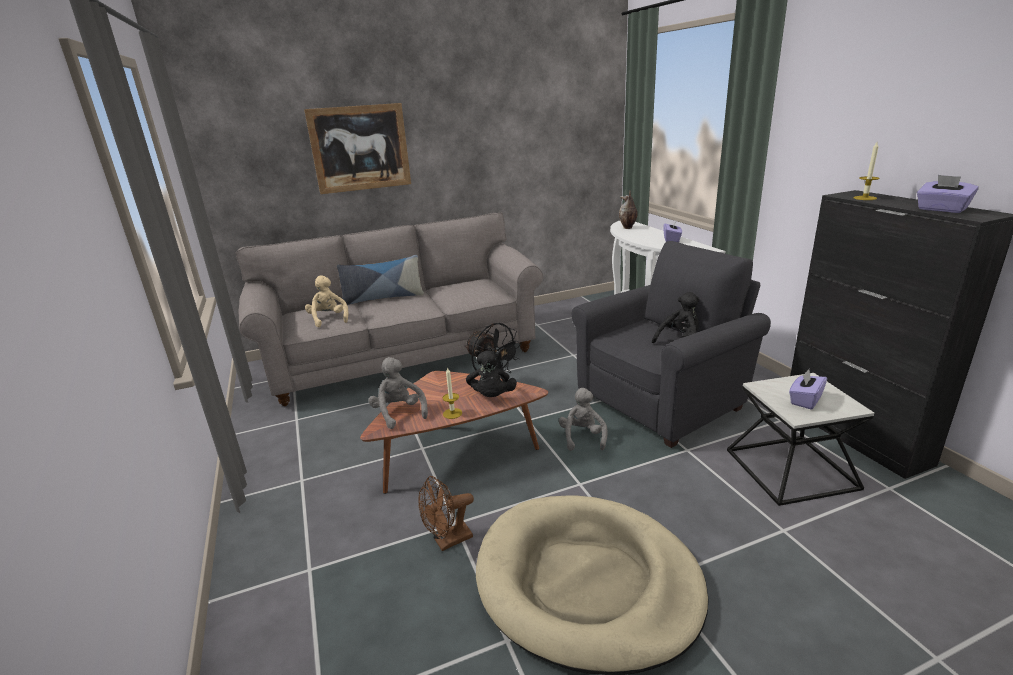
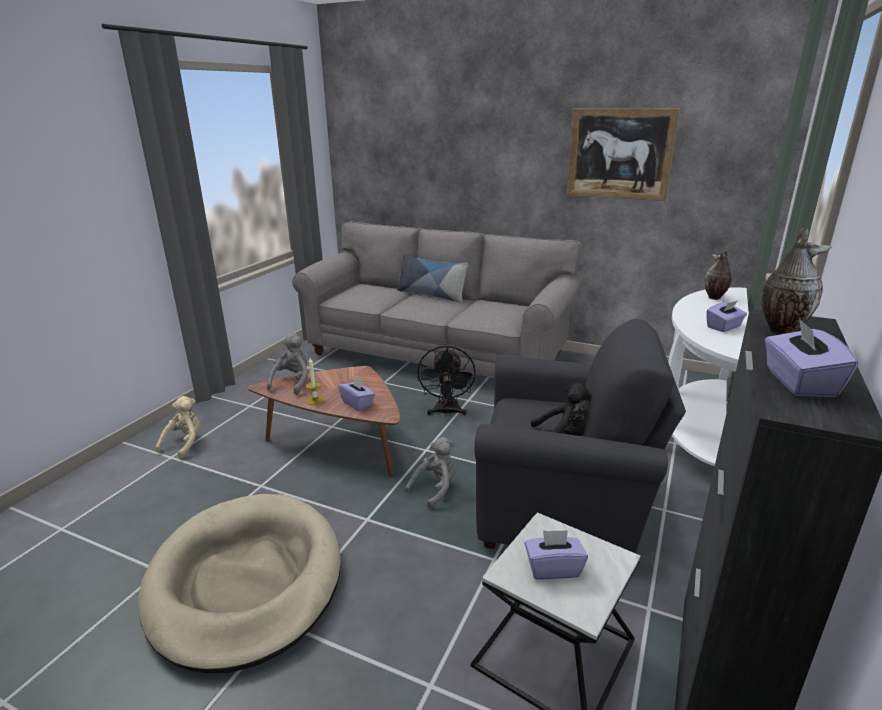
camera: 45 degrees right, 0 degrees up
(328, 319) = (366, 297): beige plush toy -> beige plush toy (185, 443)
(360, 148) = (459, 151): picture -> picture (619, 154)
(448, 541) = (239, 493): brown fan -> none
(491, 397) = (357, 403): black plush toy -> purple tissue box
(865, 198) = (780, 331): candle -> vase

